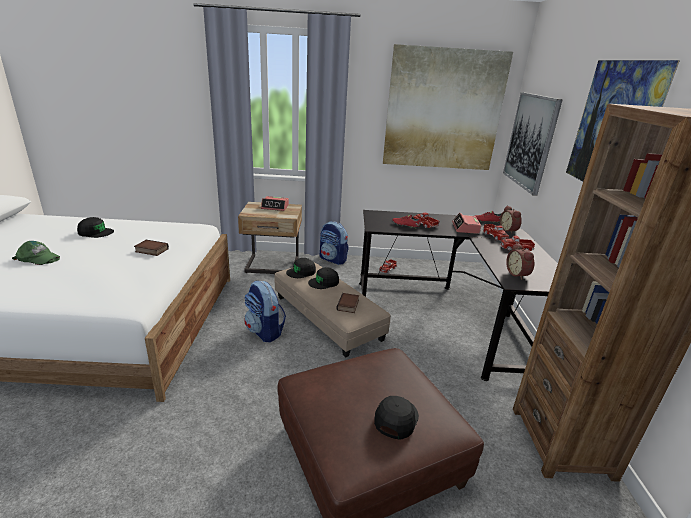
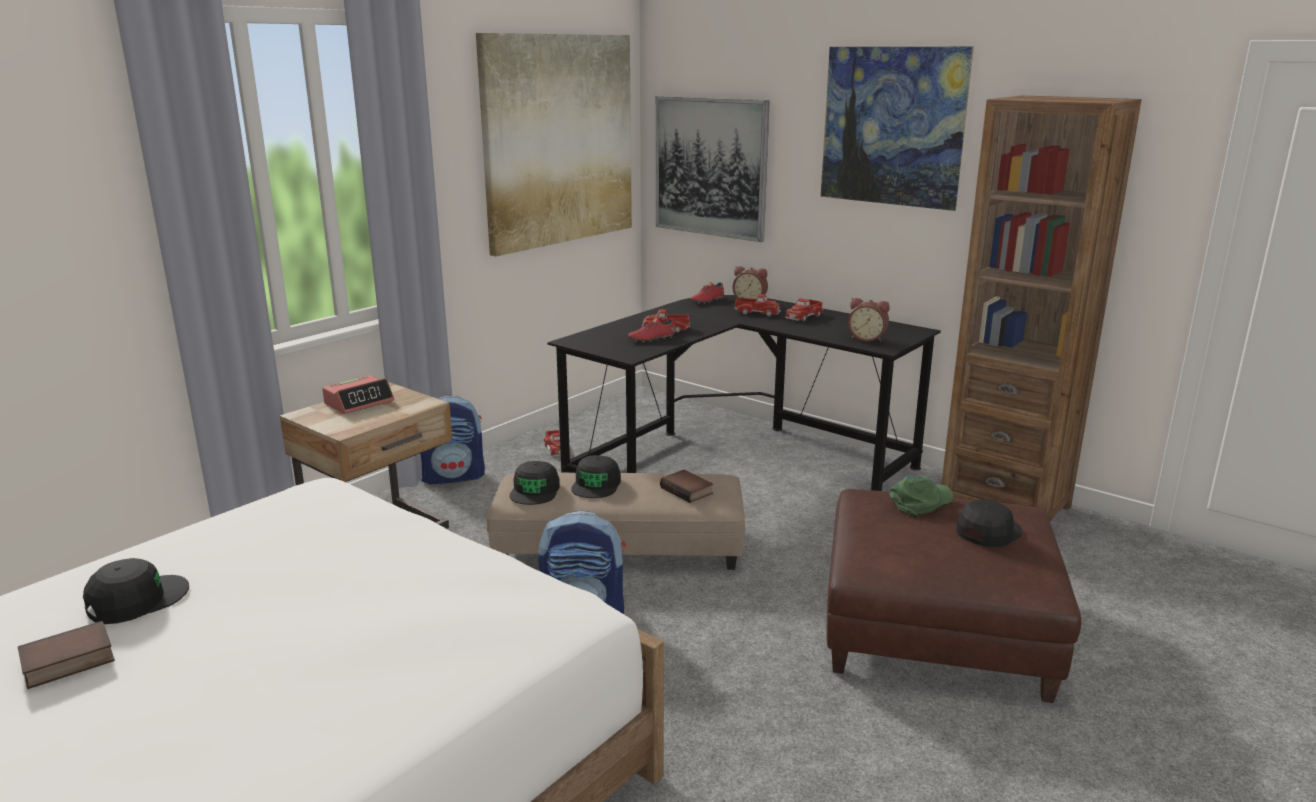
camera: 50 degrees left, 5 degrees down
(38, 258) = (186, 691): green cap -> green cap (921, 502)
(151, 250) = (368, 553): book -> book (67, 663)
(396, 418) = (988, 531): black cap -> black cap turned 75 degrees clockwise
(465, 228) = (711, 316): alarm clock -> none

